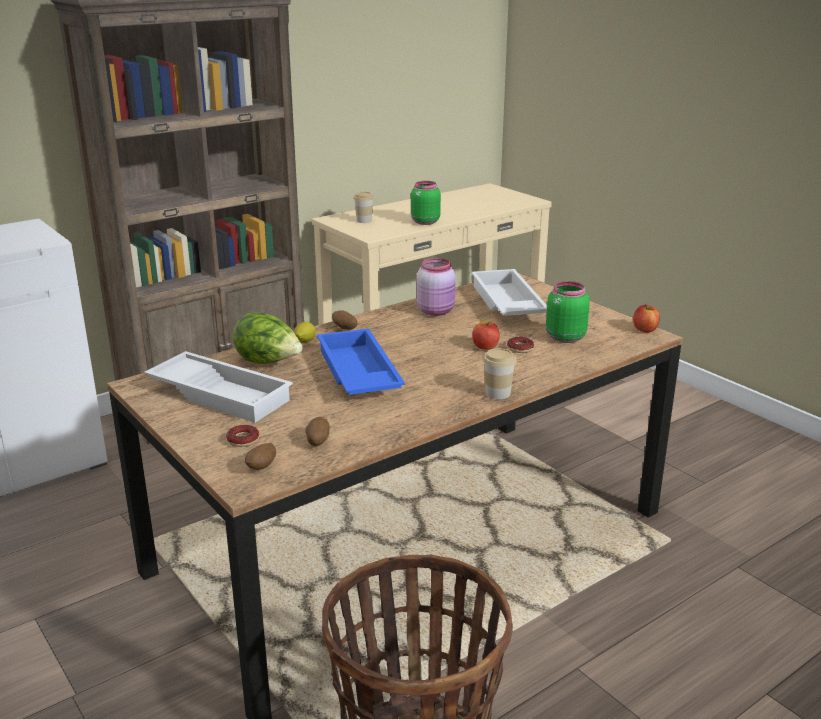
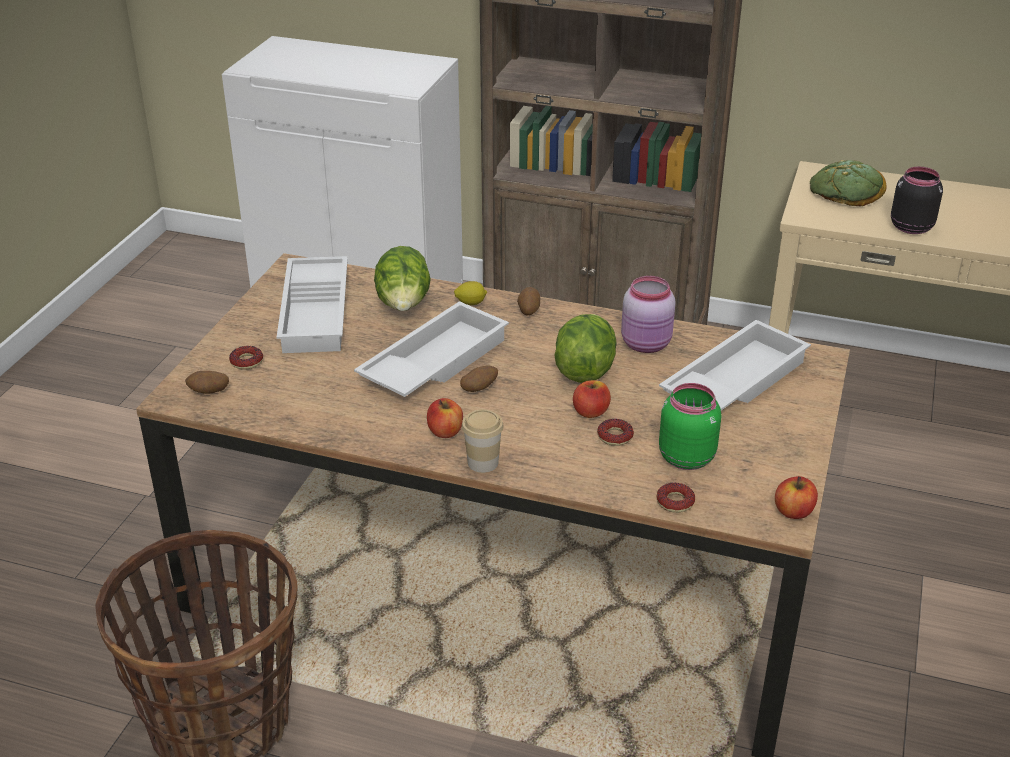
camera: 55 degrees right, 10 degrees up
(317, 441) = (278, 399): potato -> potato (479, 389)
(356, 374) = (433, 361): blue tray -> white tray
(364, 220) = (846, 191): cup -> bread
(424, 222) = (910, 227): green jar -> black jar
(437, 334) = (585, 369): none -> lettuce
(446, 394) = (445, 431): none -> apple
(604, 354) = (675, 502): none -> donut

